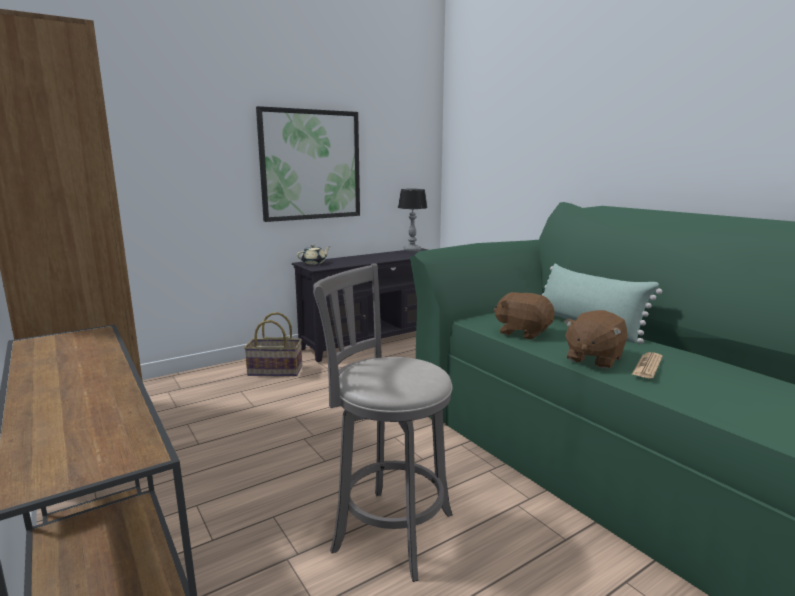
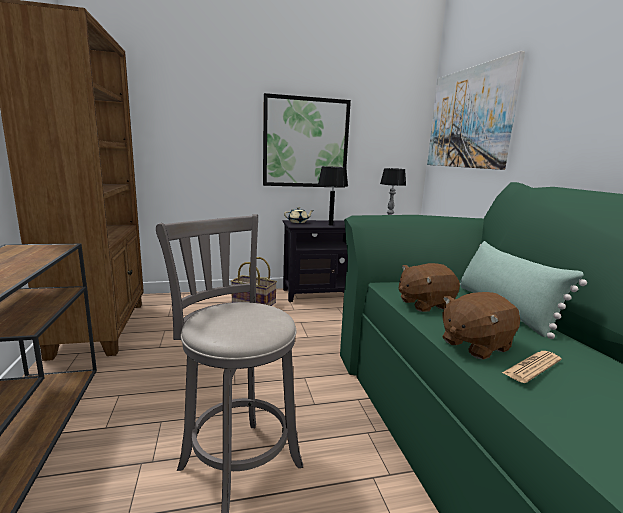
camera: 20 degrees right, 0 degrees up
(355, 262) = (330, 225): none -> black table lamp
(491, 132) = (469, 118): none -> picture
(523, 332) = (424, 304): brown plush toy -> brown plush toy turned 75 degrees counterclockwise

